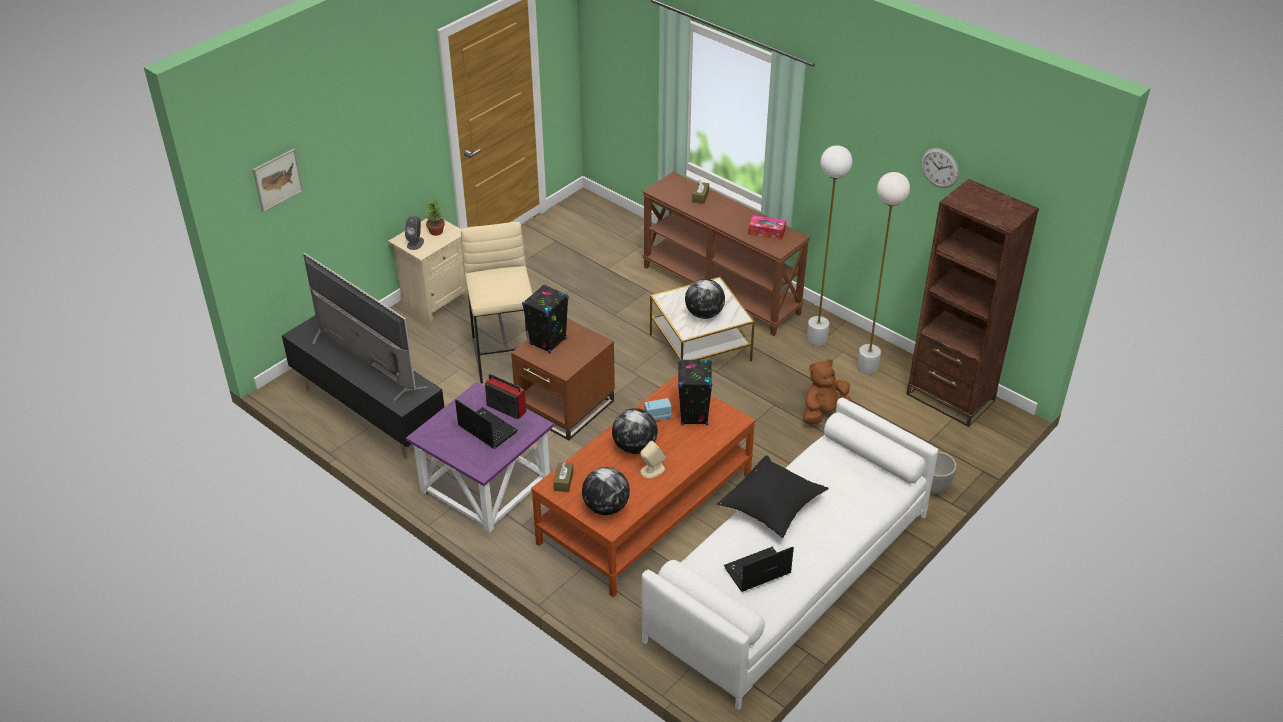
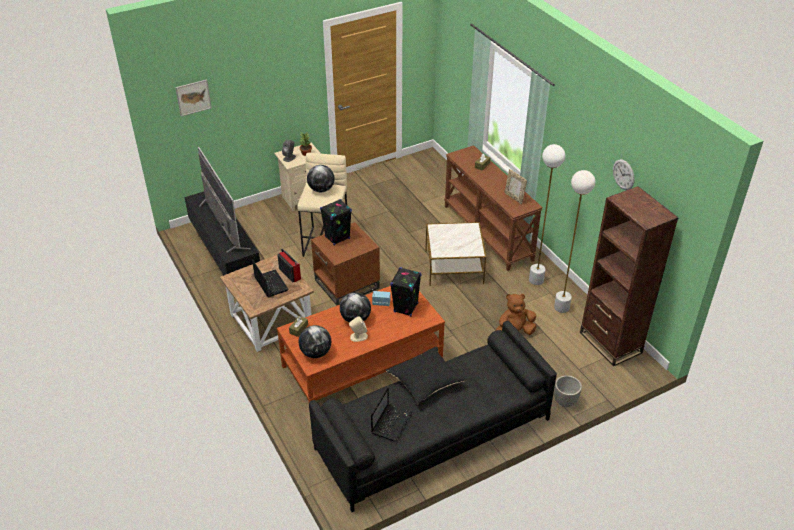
camera: 20 degrees right, 0 degrees up
(483, 485) = (270, 321): purple side table -> brown side table
(704, 314) = (455, 244): globe -> globe (321, 189)
(756, 571) = (391, 422): laptop -> laptop turned 120 degrees clockwise
(767, 232) = (514, 197): tissue box -> picture frame
(789, 578) = (432, 435): white sofa -> black sofa

